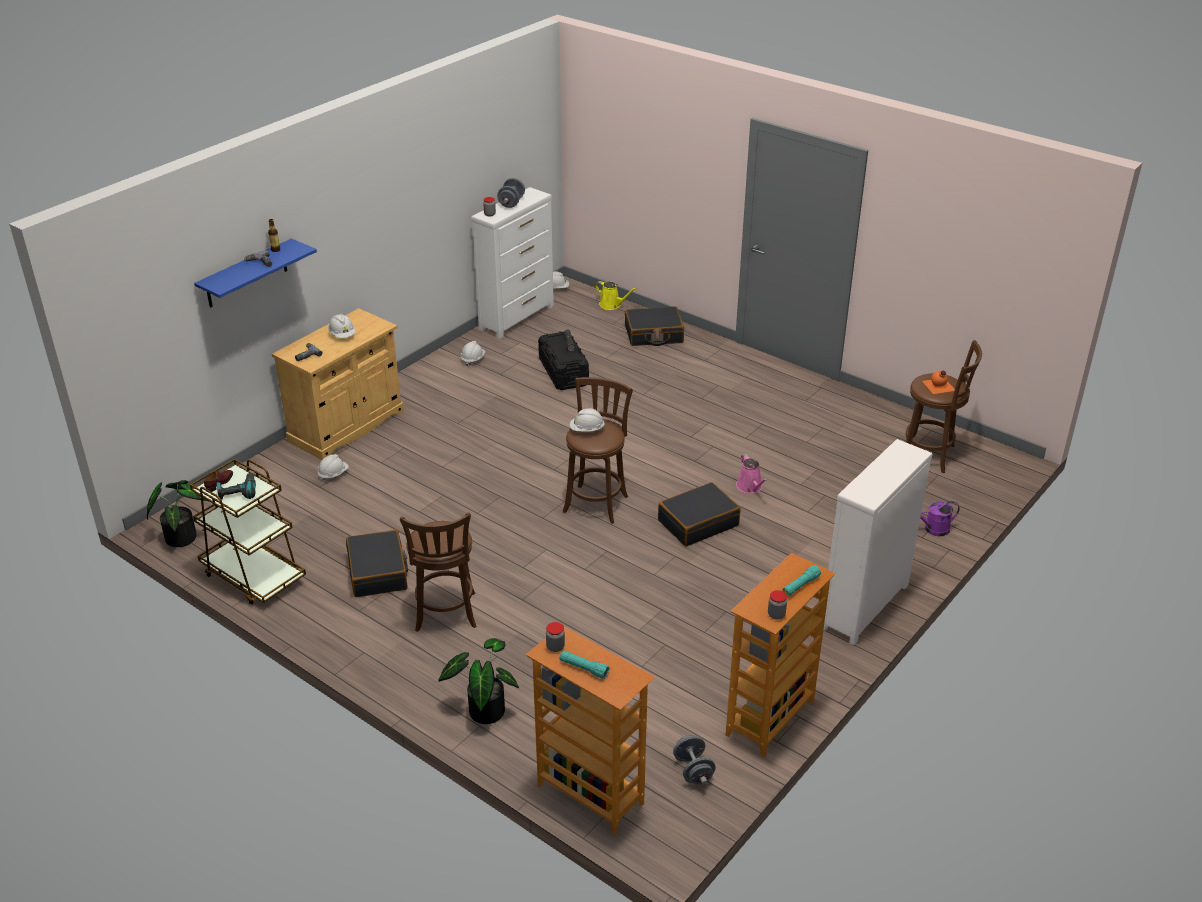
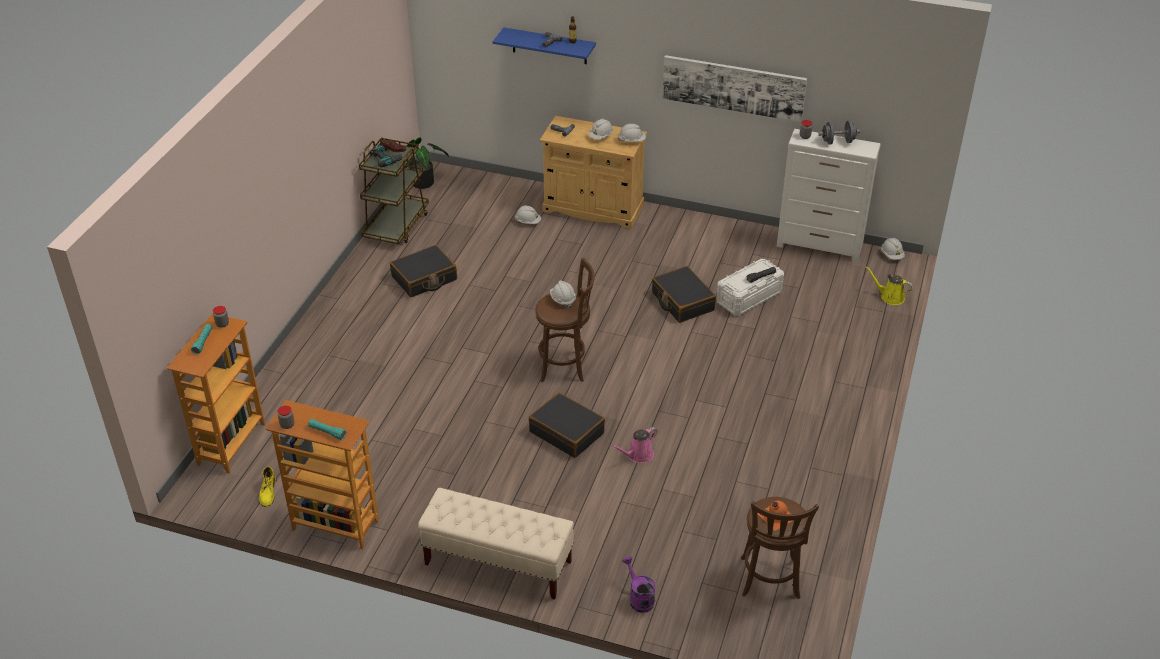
camera: 70 degrees right, 5 degrees up
(415, 208) = (733, 87): none -> picture
(445, 614) = (391, 324): brown stool -> none
(473, 359) = (731, 241): white hard hat -> white hard hat (632, 141)
(483, 709) = (299, 370): potted plant -> none
(563, 372) = (749, 297): black storage box -> white storage box
(612, 305) = (889, 297): yellow watering can -> yellow watering can turned 105 degrees clockwise
(653, 335) = (856, 337): black suitcase -> black suitcase (682, 302)
(693, 770) = (268, 492): grey dumbbell -> yellow boot
(864, 607) = (498, 563): white dresser -> beige bench

